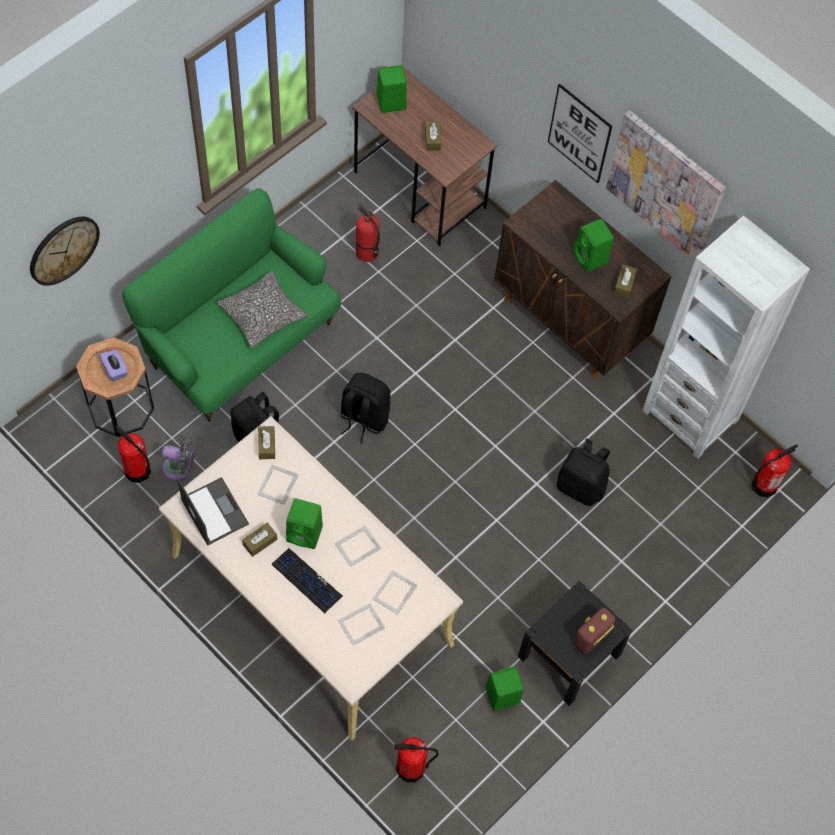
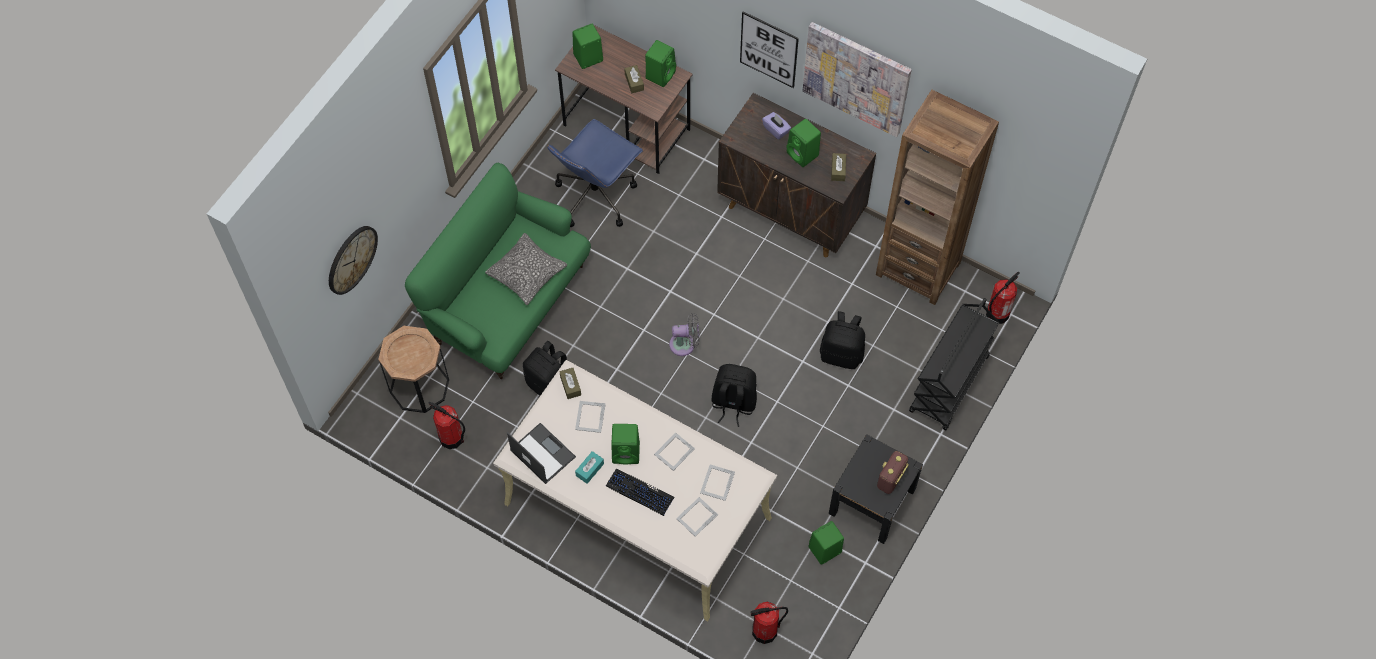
camera: 10 degrees left, 0 degrees up
(115, 370) = (413, 353): purple tissue box -> purple tissue box (776, 130)
(180, 469) = (488, 427): grey fan -> grey fan (685, 344)
(260, 542) = (590, 469): brown tissue box -> turquoise tissue box
(363, 418) = (636, 342): black backpack -> black backpack (733, 403)
(366, 253) = (596, 195): fire extinguisher -> blue office chair
(463, 138) = (661, 74): none -> green speaker
(689, 550) = (949, 385): none -> black cart
(690, 415) = (918, 268): white bookcase -> brown bookcase

